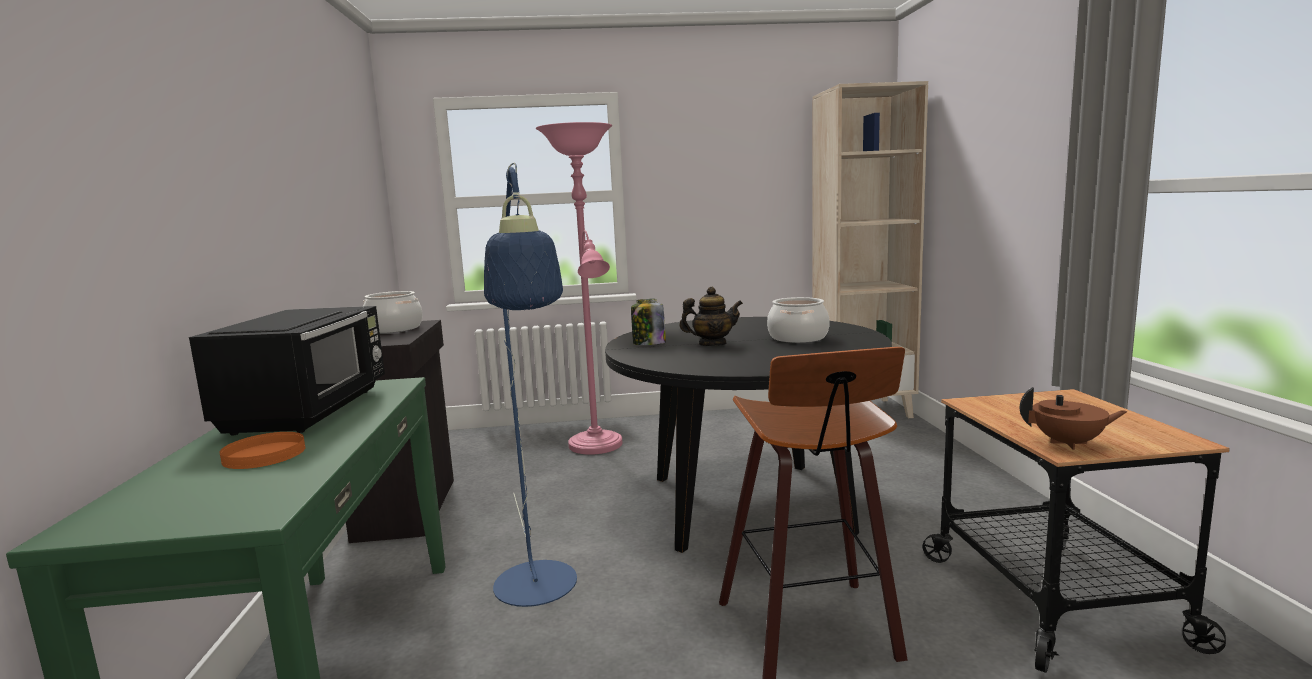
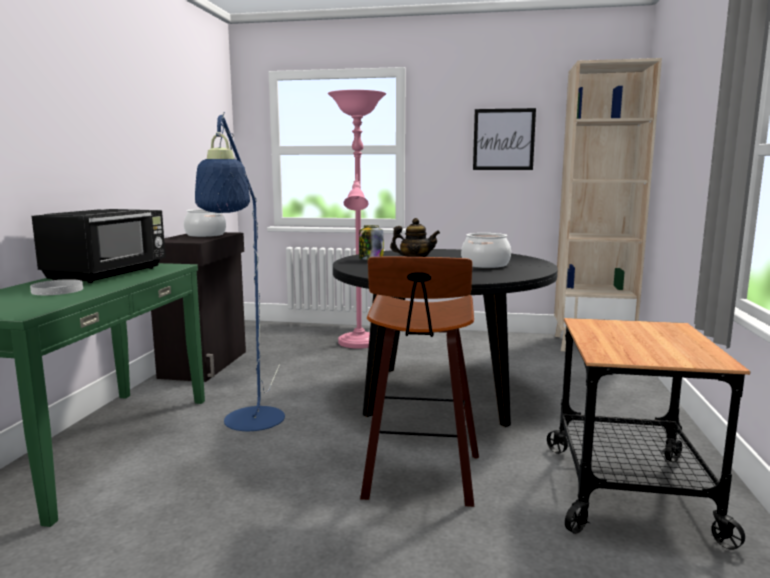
camera: 15 degrees right, 0 degrees up
(264, 454) = (57, 290): orange plate -> white plate
(742, 178) = (503, 139): none -> picture
(1068, 443) = (616, 353): brown teapot -> none

